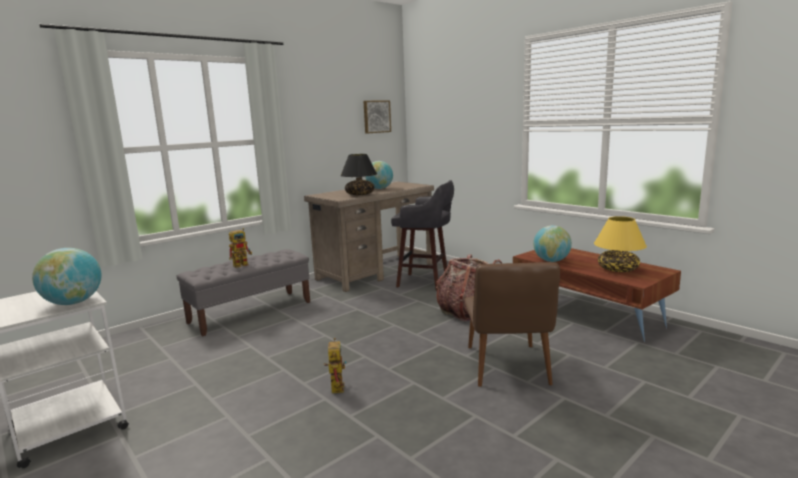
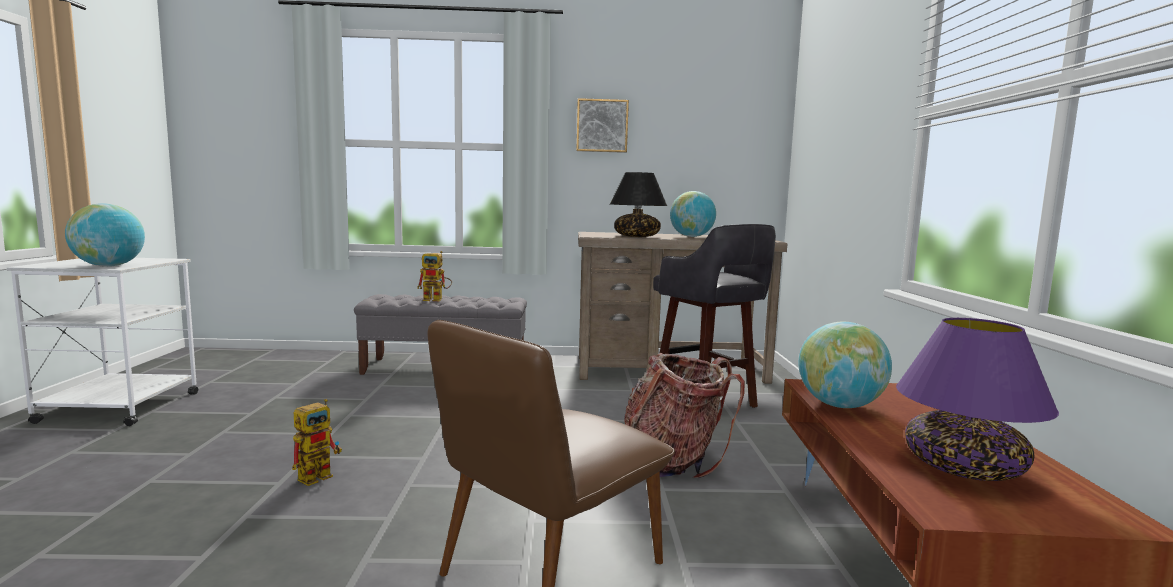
camera: 40 degrees right, 5 degrees down
(376, 116) = (728, 126): picture -> picture (602, 126)
(618, 269) = (963, 468): yellow table lamp -> purple table lamp

